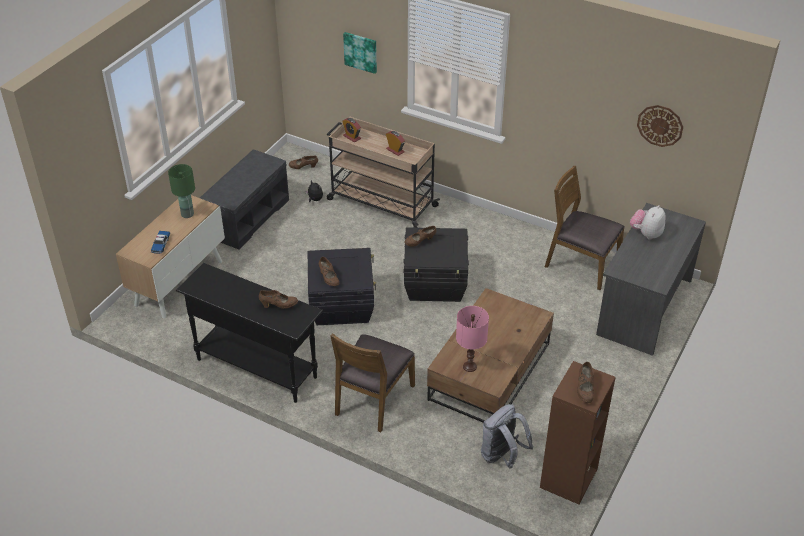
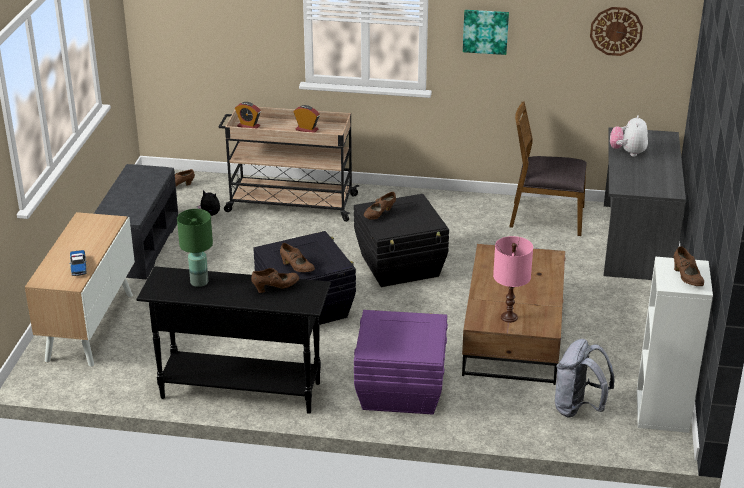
camera: 20 degrees left, 10 degrees down
(188, 214) = (94, 231): green table lamp -> green table lamp (200, 282)
(361, 52) = (241, 24): picture -> picture (485, 31)
(373, 399) = (400, 389): brown chair -> purple storage box
(569, 479) = (663, 411): brown bookcase -> white bookcase

